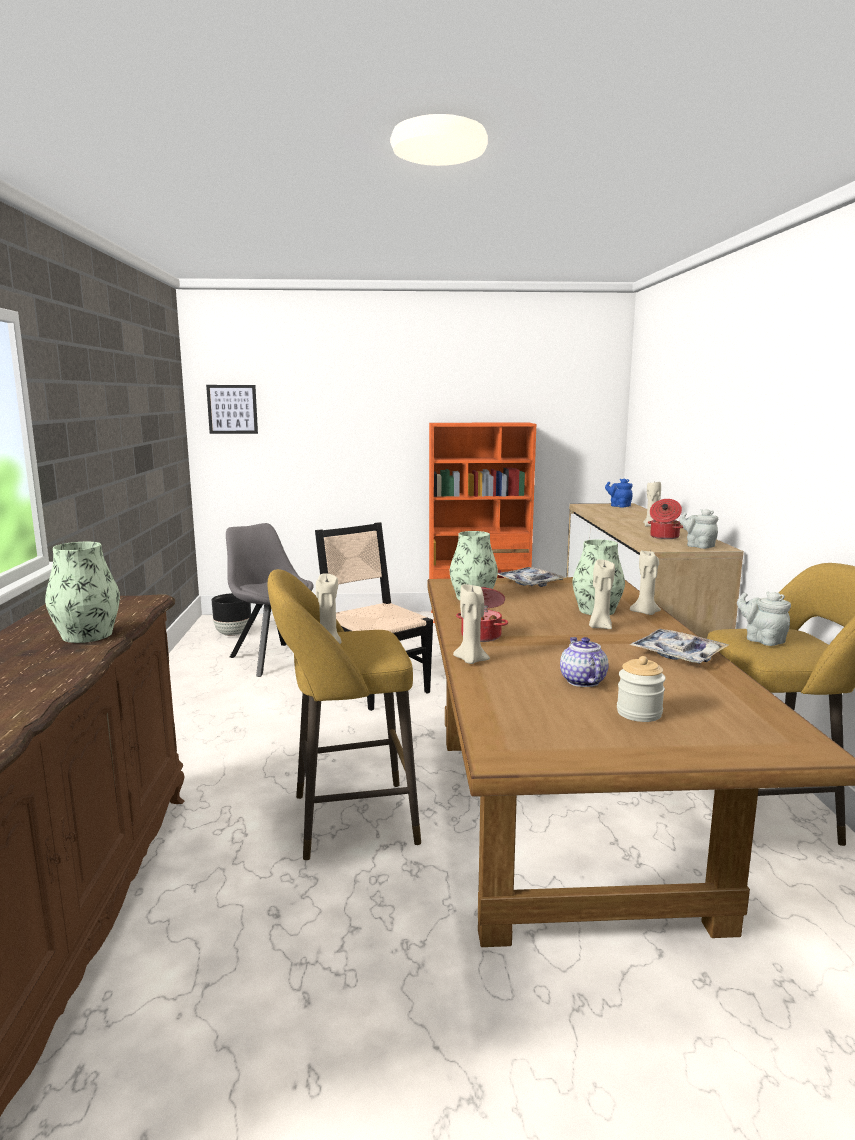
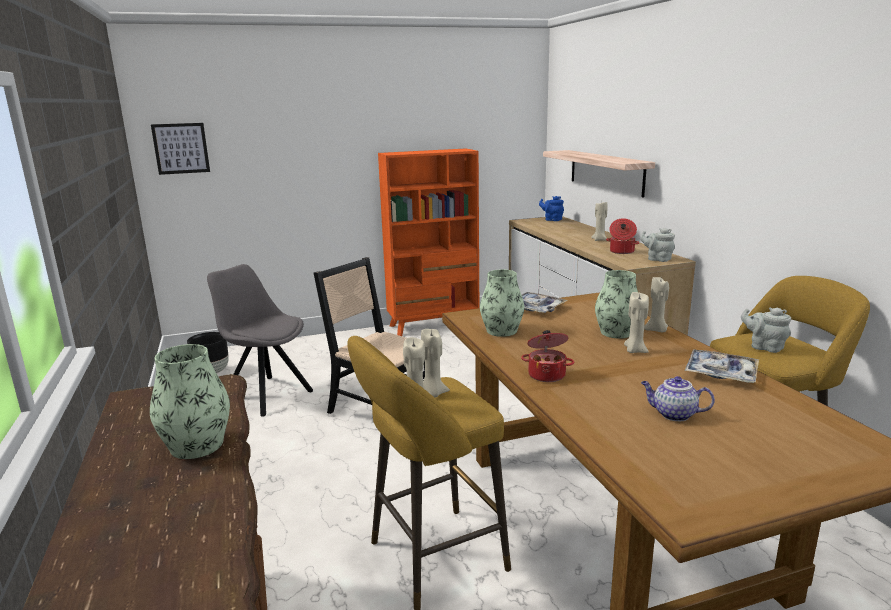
camera: 15 degrees left, 5 degrees up
(471, 660) = (562, 405): beige candle -> beige candle (433, 393)
(582, 681) = (673, 414): teapot -> teapot turned 45 degrees counterclockwise
(639, 713) = (749, 443): jar -> none
(673, 450) = (606, 172): none -> shelf

